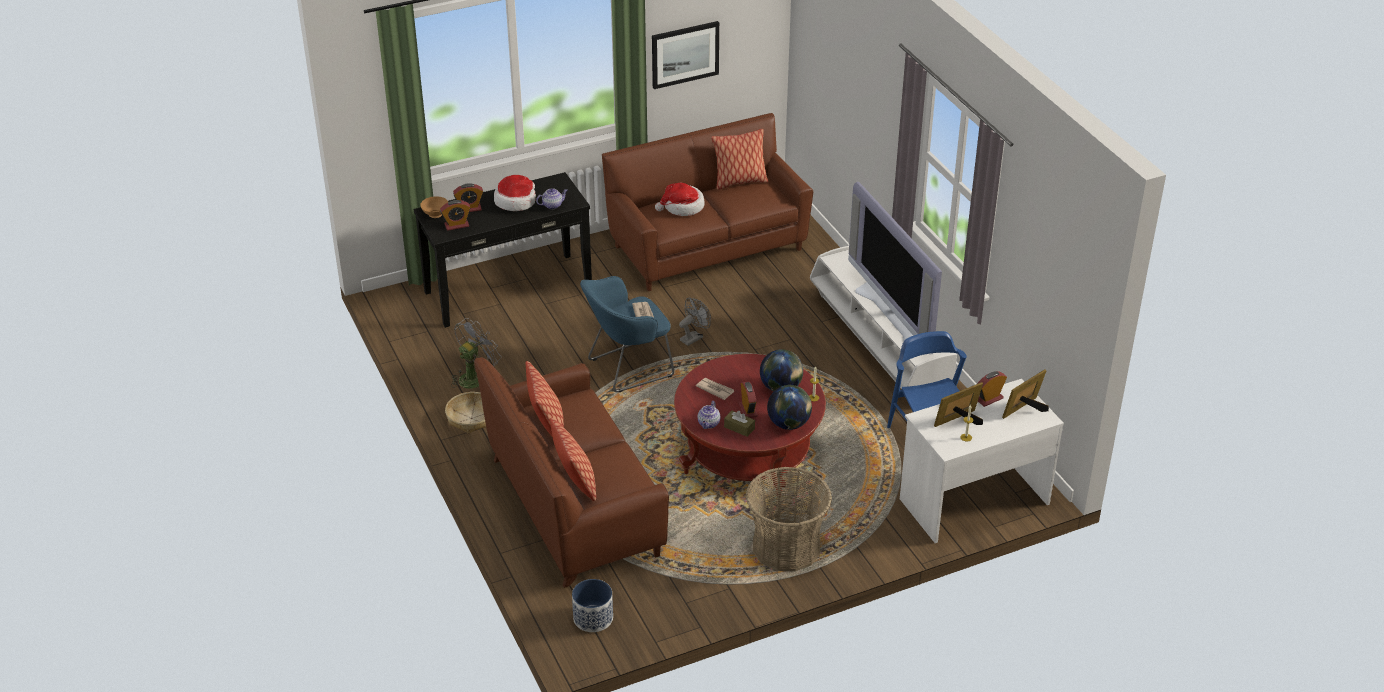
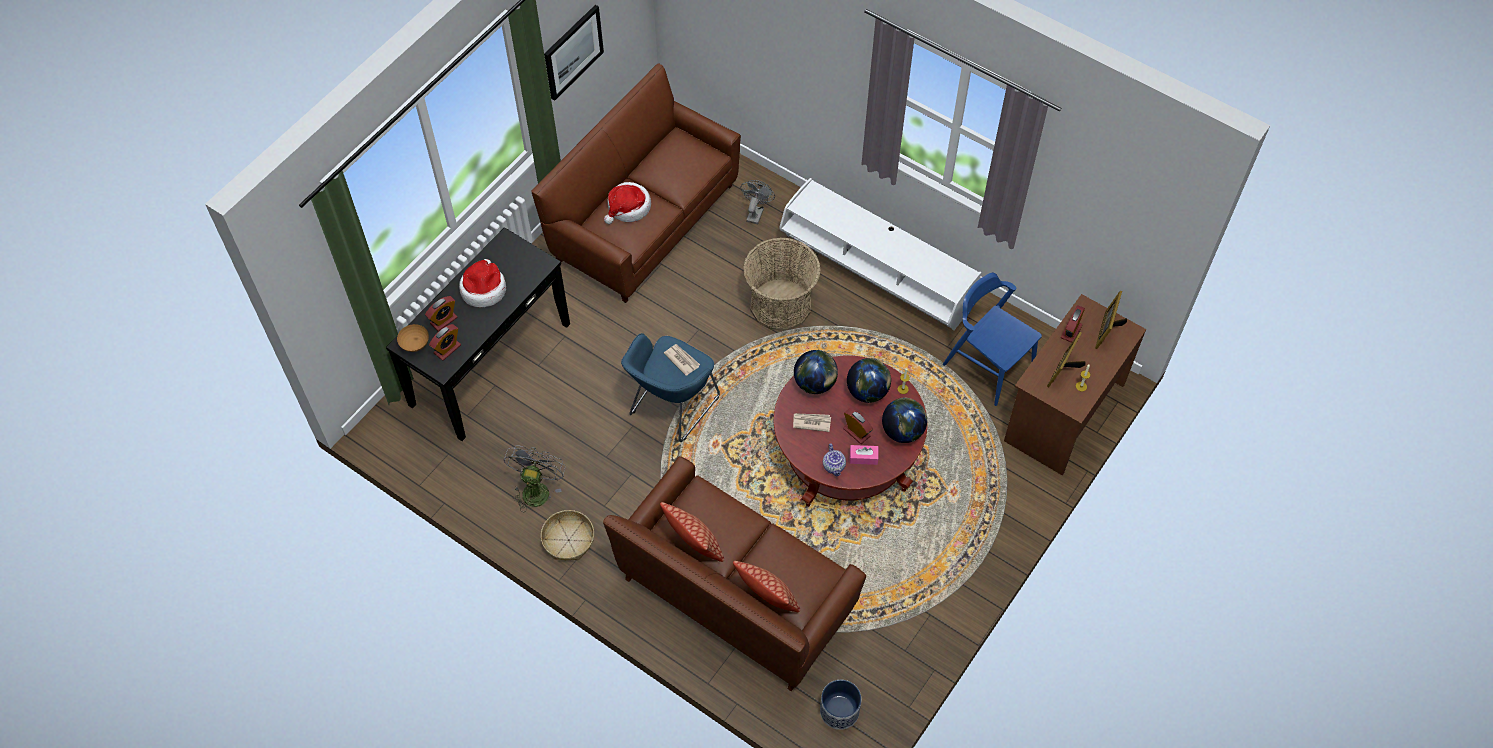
camera: 30 degrees left, 20 degrees up
(553, 205) = (524, 278): teapot -> none
(694, 337) = (706, 340): grey fan -> grey fan (755, 212)
(739, 182) = (659, 150): pillow -> none
(739, 428) = (863, 457): brown tissue box -> pink tissue box
(740, 366) = (815, 383): none -> globe
(786, 547) = (947, 544): basket -> basket (780, 305)
(897, 316) = (901, 250): television -> none
(973, 500) = (1062, 412): white desk -> brown desk

